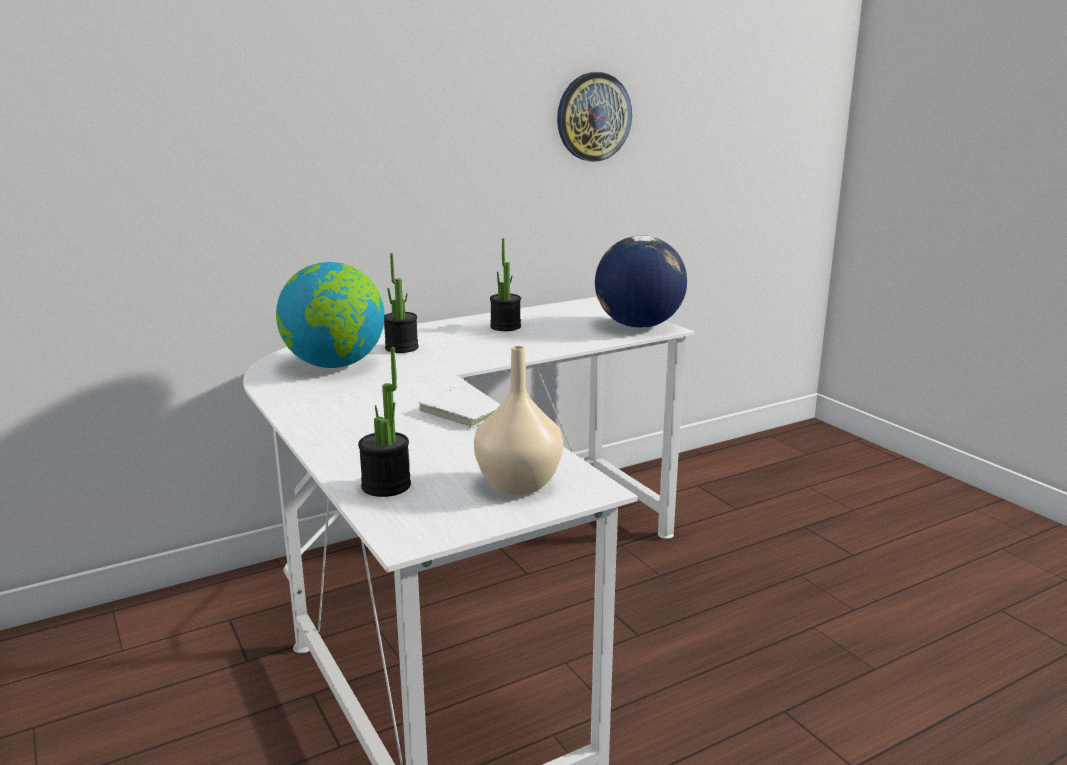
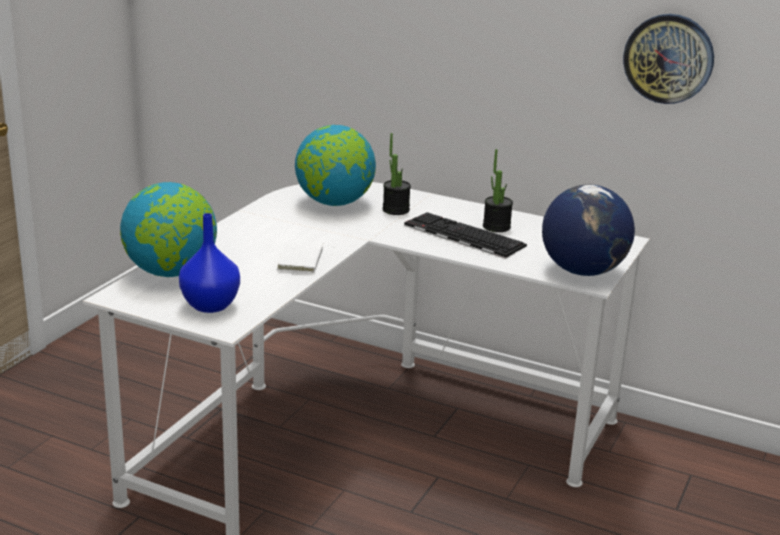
camera: 55 degrees right, 5 degrees up
(386, 486) = (171, 272): potted plant -> globe
(505, 341) = (462, 236): none -> keyboard
(517, 485) = (209, 305): beige vase -> blue vase

